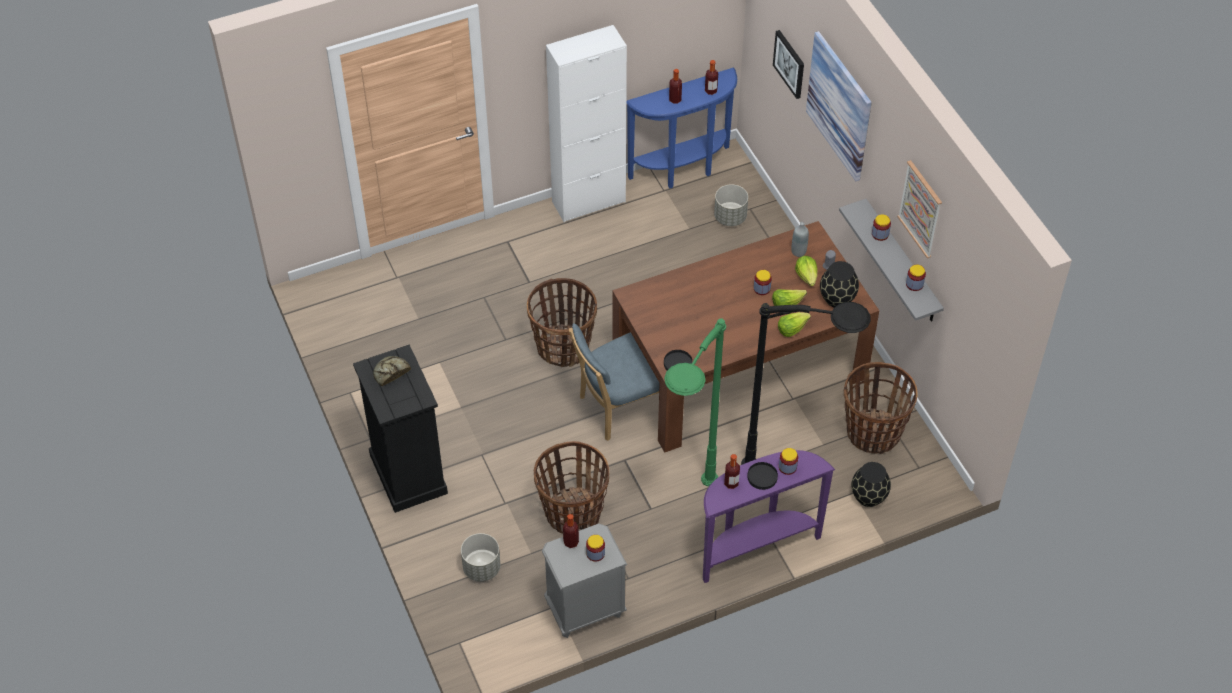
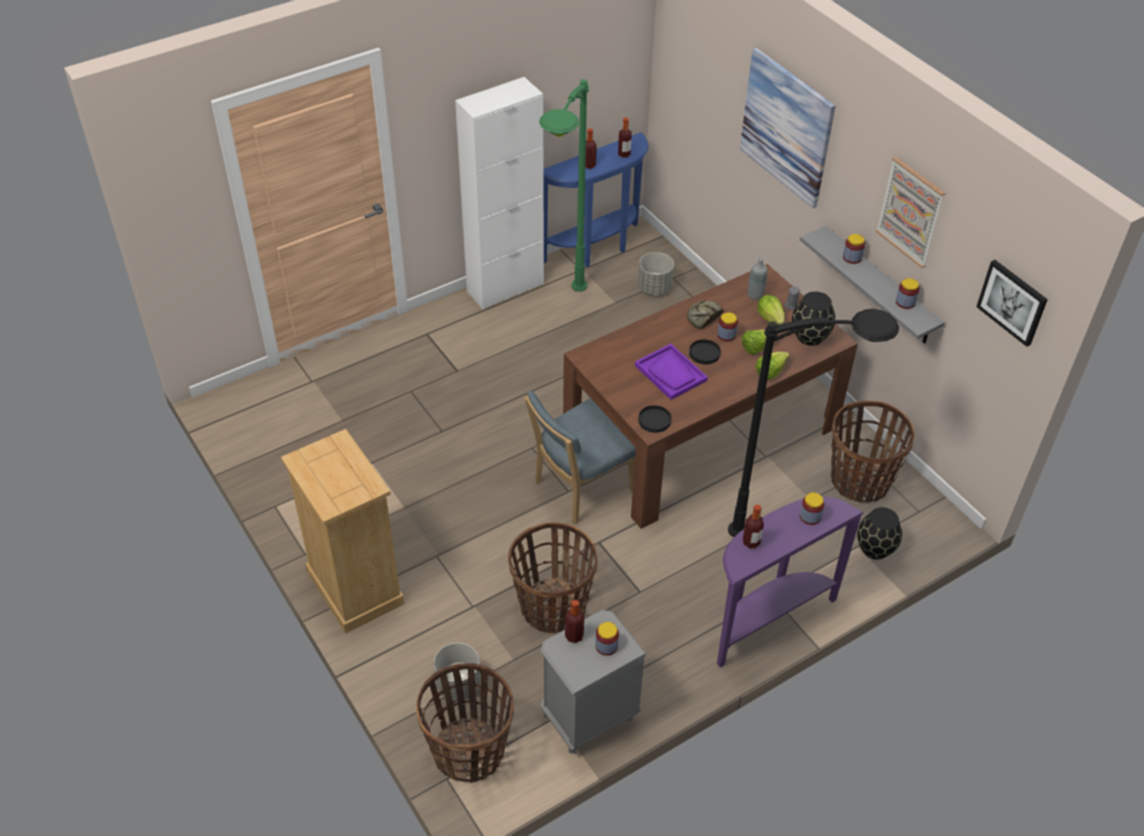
camera: 10 degrees left, 5 degrees down
(390, 372) = (328, 462): bread -> bread (703, 317)
(408, 474) = (354, 587): black dresser -> beige dresser
(563, 347) = (506, 432): basket -> basket (469, 752)
(686, 521) = (683, 600): green floor lamp -> green floor lamp (564, 319)
(703, 320) = (671, 373): none -> purple tray
(762, 477) = (784, 531): black plate -> black plate (704, 353)
(790, 63) = (715, 103): picture -> picture (1012, 302)

